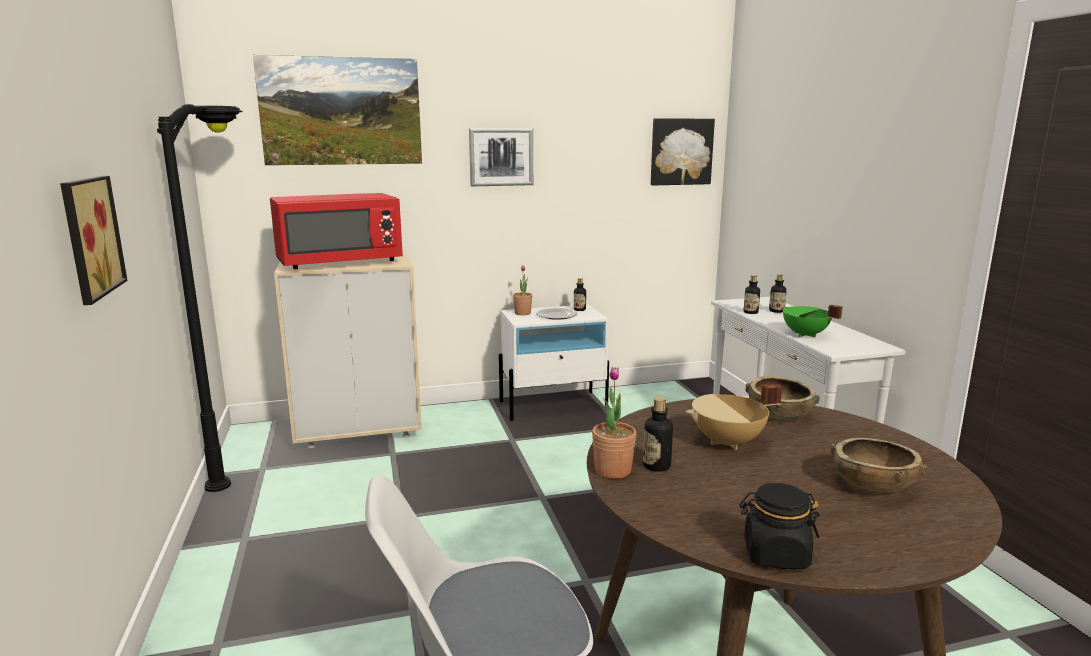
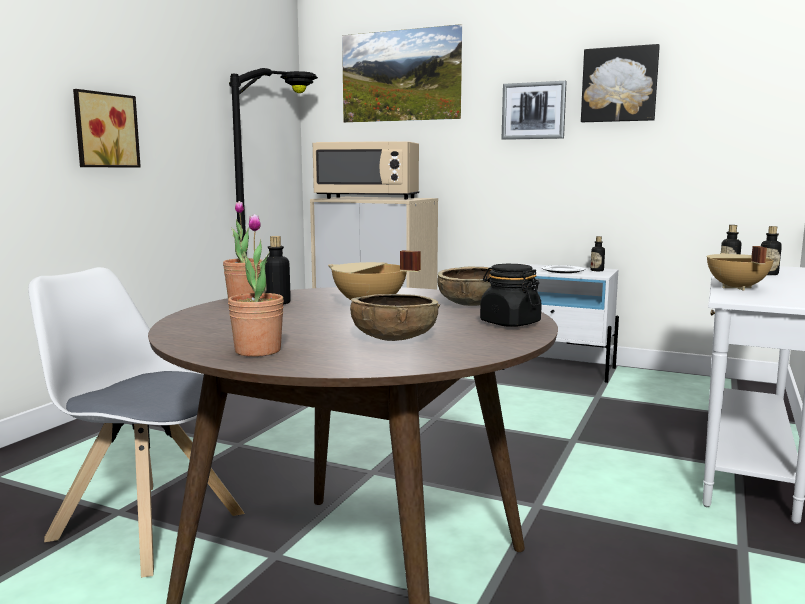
camera: 40 degrees right, 5 degrees down
(340, 262) = (368, 198): red microwave -> beige microwave
(522, 313) = (535, 266): potted plant -> potted plant (258, 351)
(680, 151) = (749, 99): picture -> picture (619, 85)
(775, 555) = (193, 339): black jar -> black jar (509, 323)
(805, 335) = (735, 288): green cooking pot -> beige cooking pot

